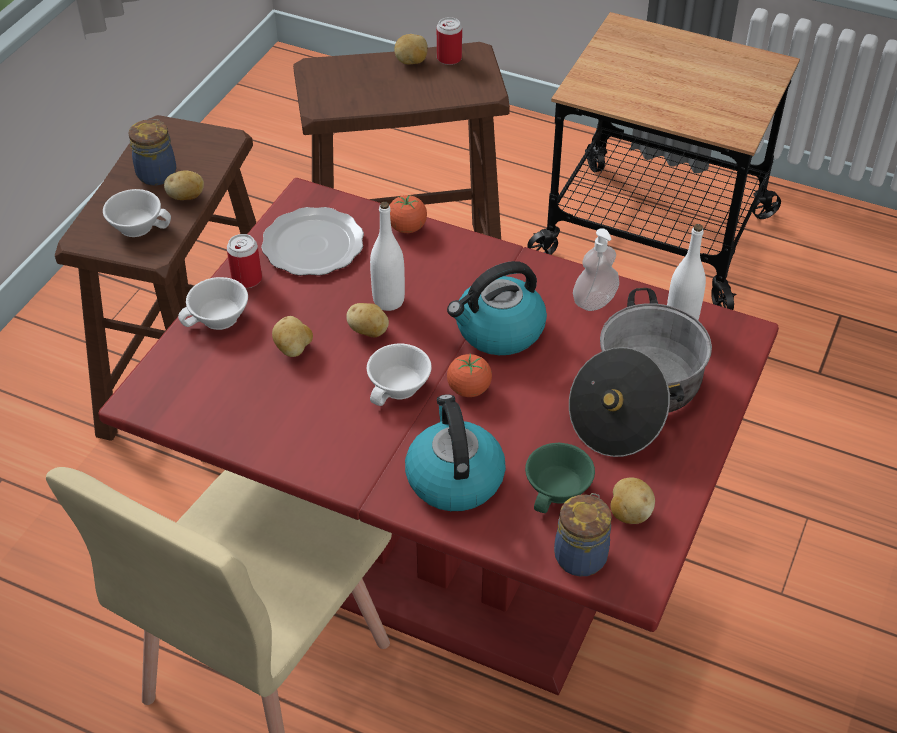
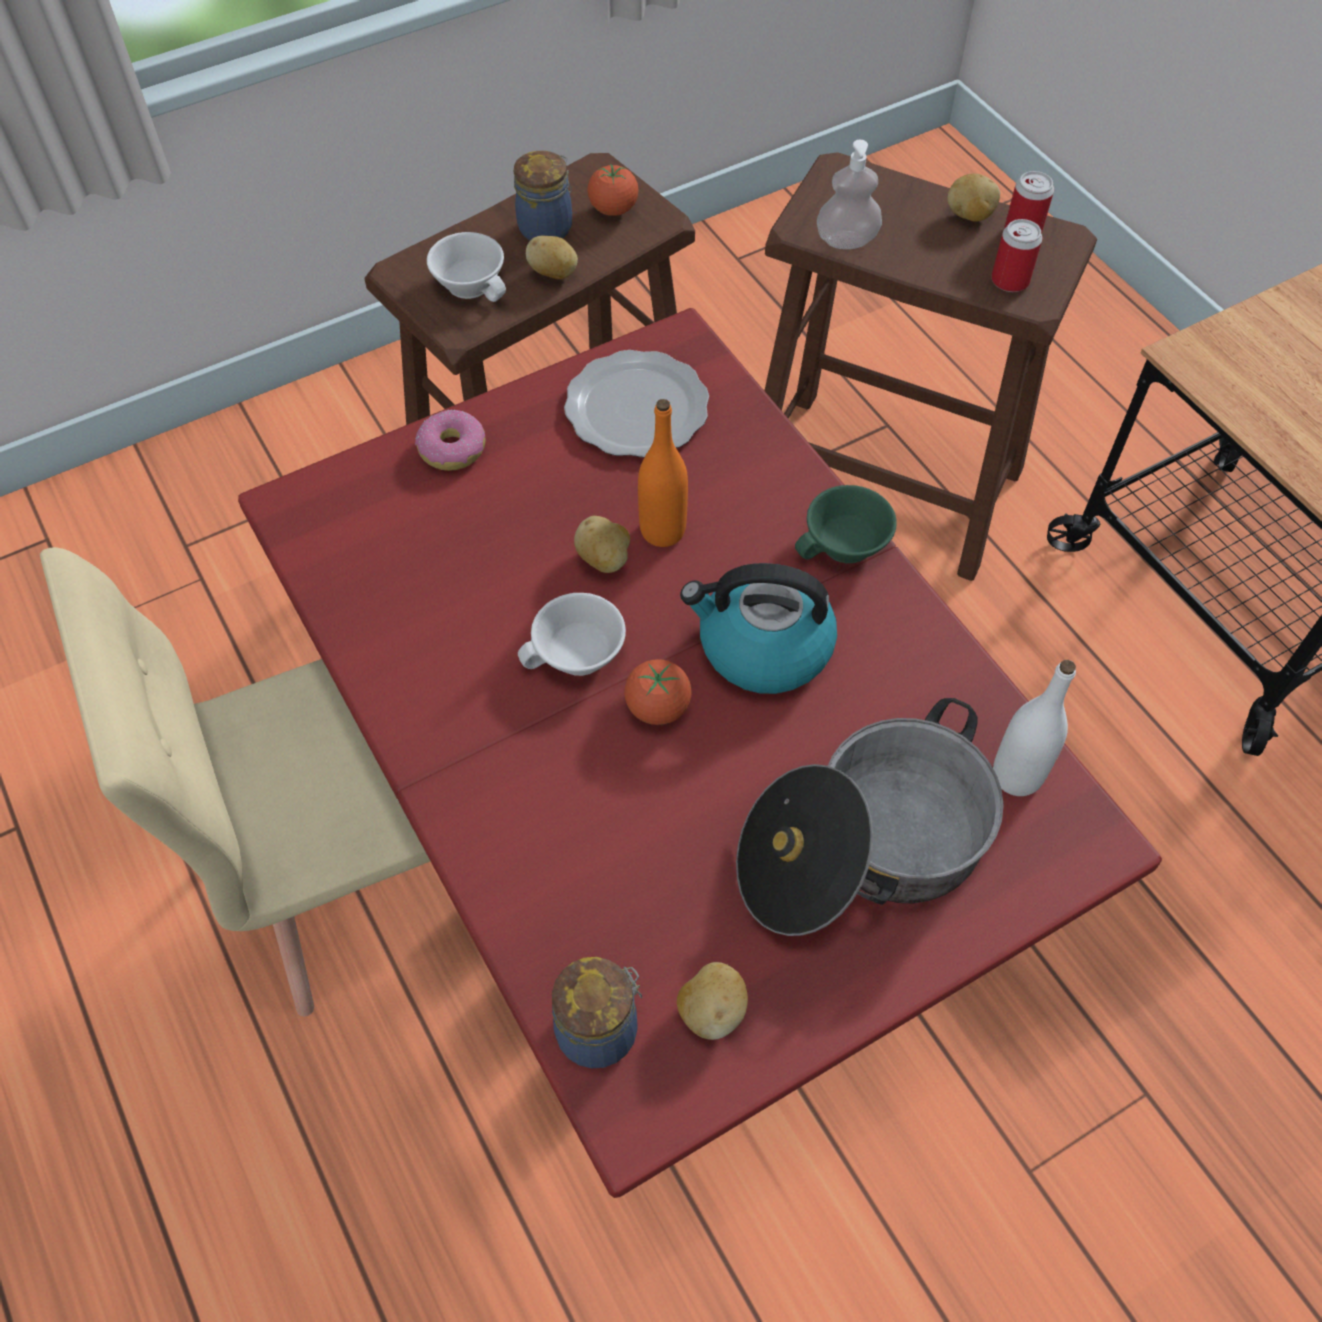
camera: 35 degrees right, 10 degrees up
(219, 319) = (452, 449): white cup -> donut
(247, 279) = (525, 414): can -> can (1010, 280)
(294, 349) = (501, 534): potato -> none
(388, 301) = (662, 531): white bottle -> orange bottle
(407, 228) = (768, 443): tomato -> tomato (613, 209)
(454, 477) = (538, 818): kettle -> none
(559, 490) = (650, 919): green cup -> green cup (846, 546)
(594, 301) = (923, 676): soap dispenser -> soap dispenser (846, 240)

